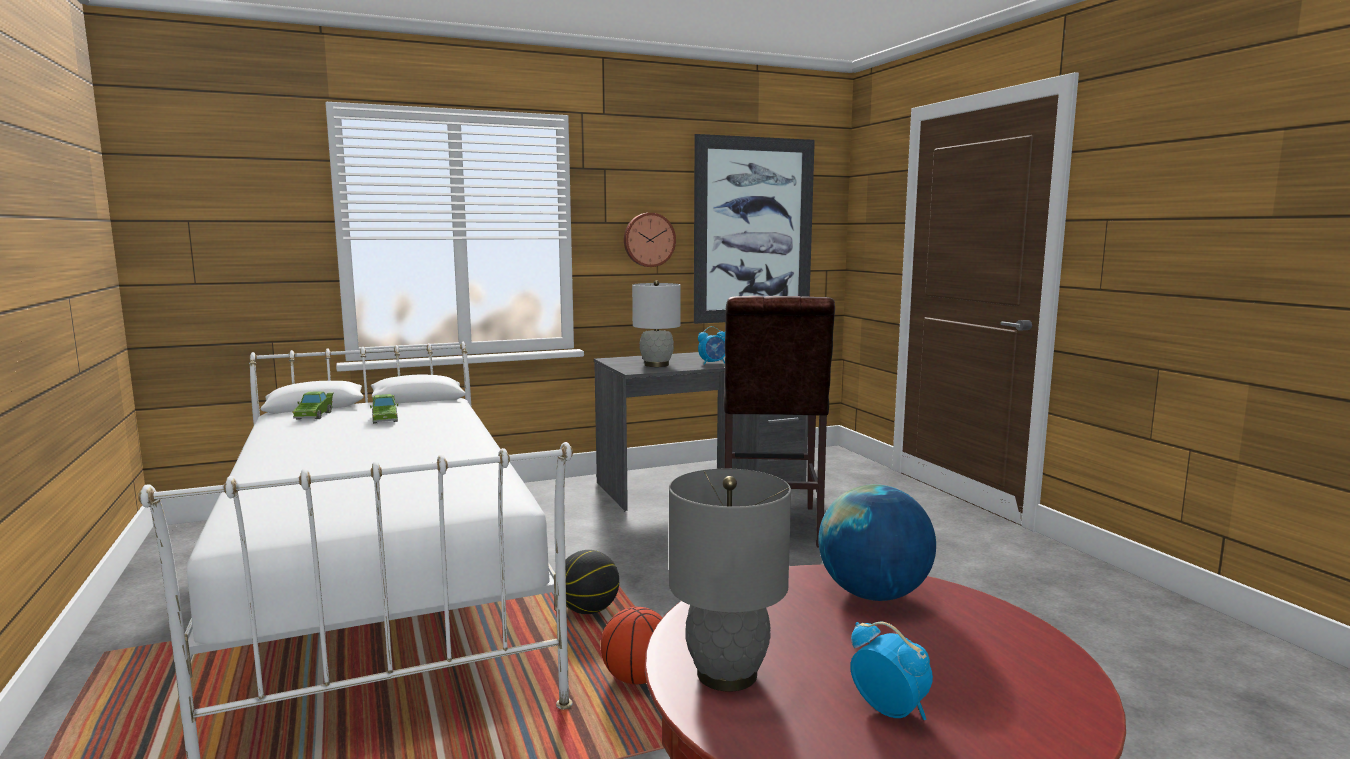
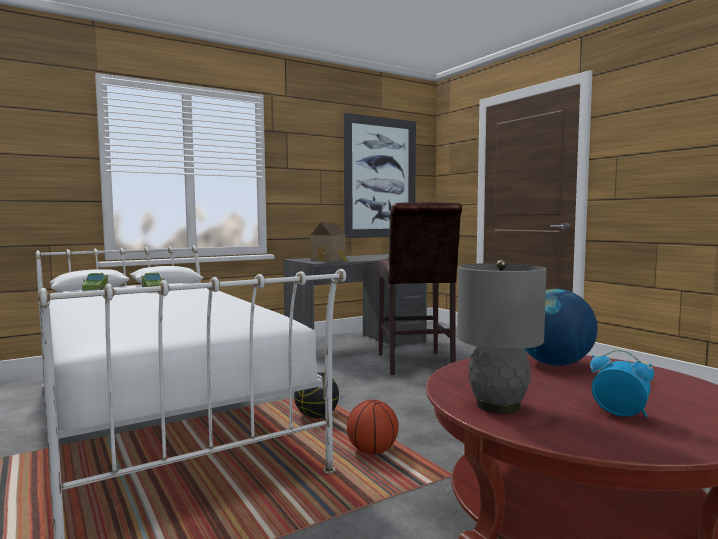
camera: 10 degrees left, 5 degrees down
(648, 240) = (315, 181): wall clock -> none
(657, 365) = (329, 260): white table lamp -> toy house
(713, 363) = (366, 259): alarm clock -> none

